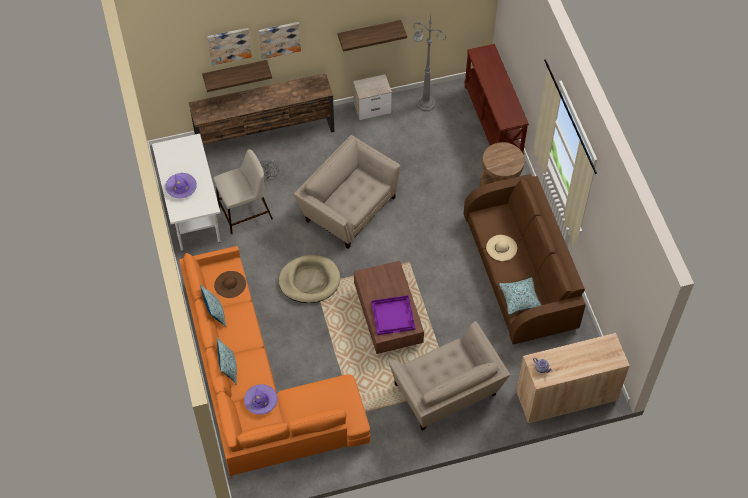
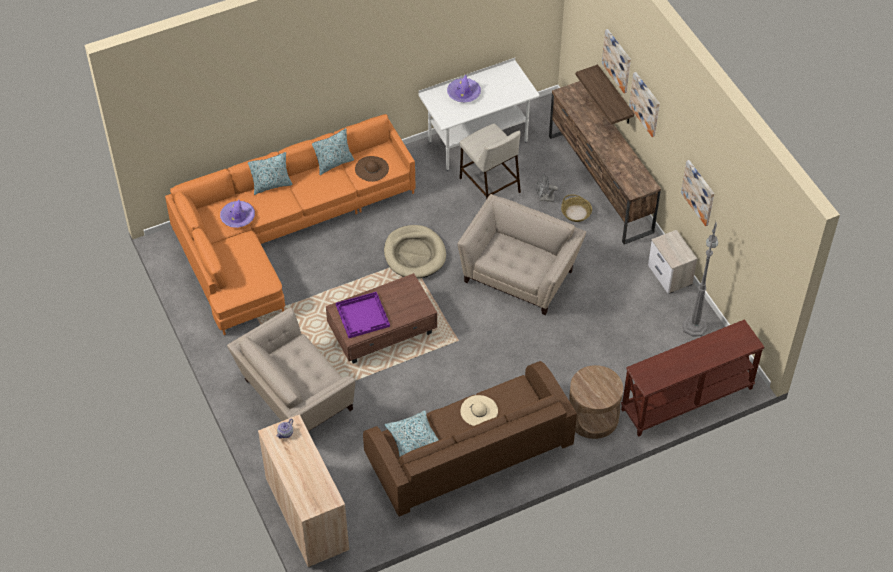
camera: 80 degrees right, 5 degrees down
(292, 157) = (576, 213): none -> basket
(369, 32) = (699, 192): shelf -> picture

